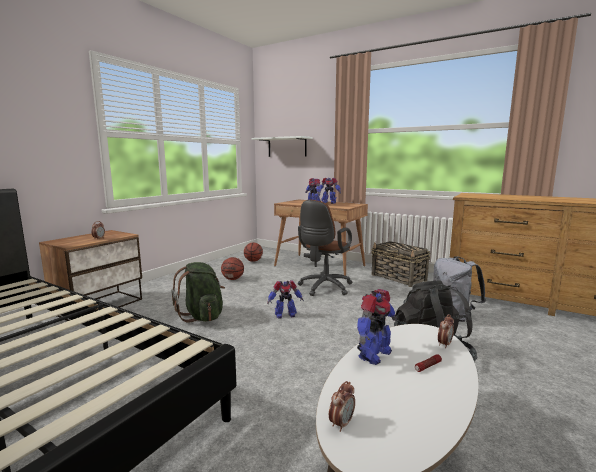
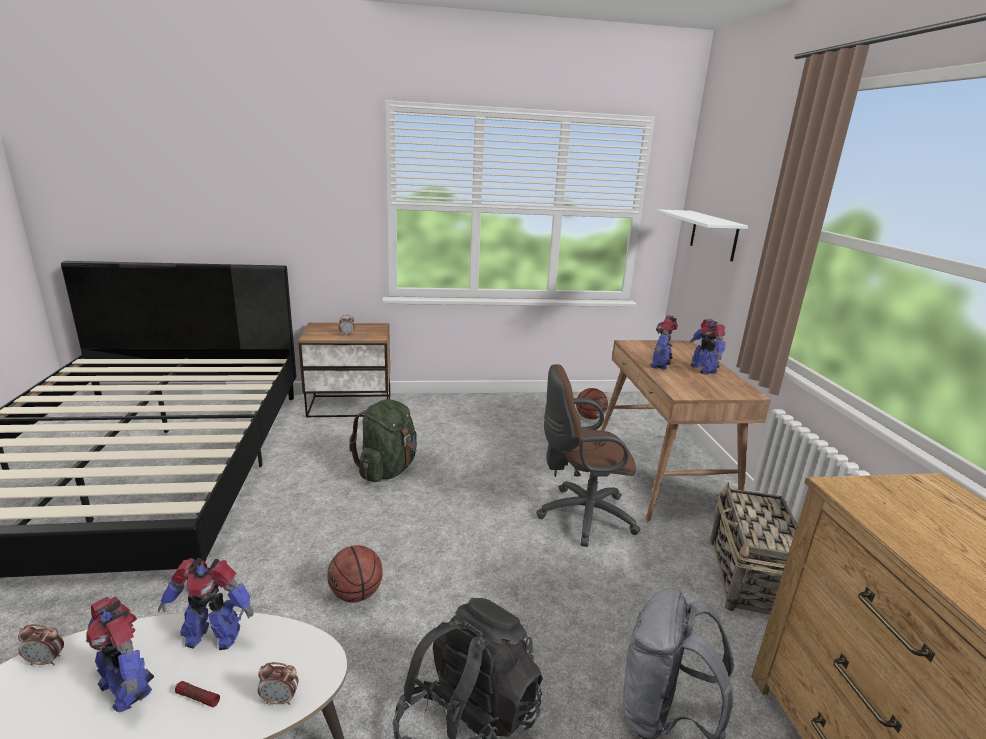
camera: 50 degrees right, 10 degrees up
(233, 279) = (509, 435): basketball -> basketball (356, 594)
(285, 315) = (452, 523): toy robot -> toy robot (127, 686)

